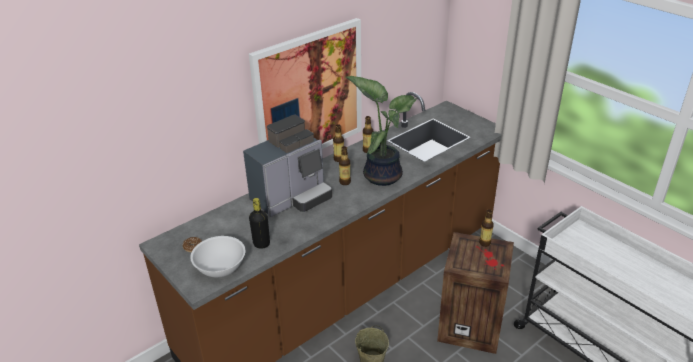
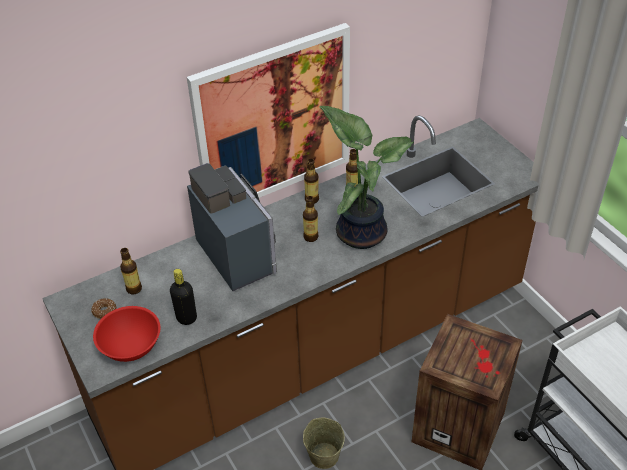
camera: 10 degrees right, 10 degrees up
(221, 268) = (131, 346): white bowl -> red bowl
(292, 197) = (239, 253): coffee machine -> coffee machine turned 90 degrees counterclockwise
(485, 243) = (483, 336): bottle -> bottle (134, 289)

